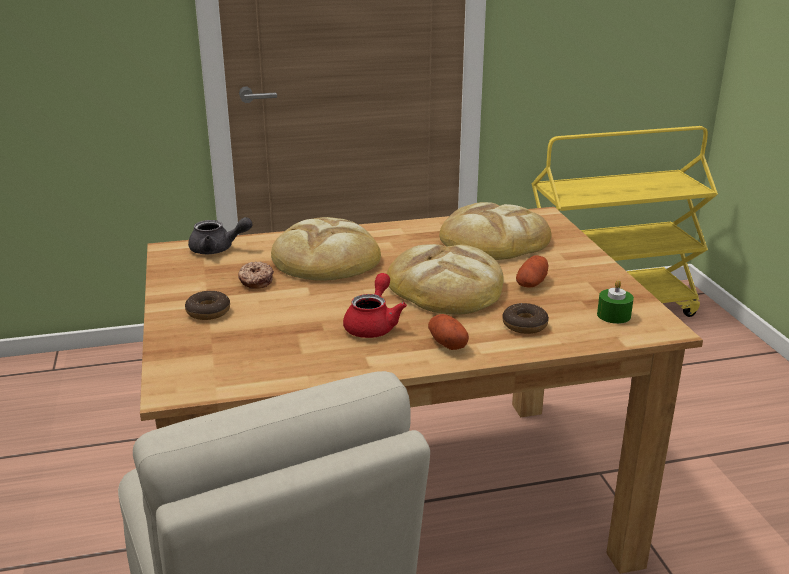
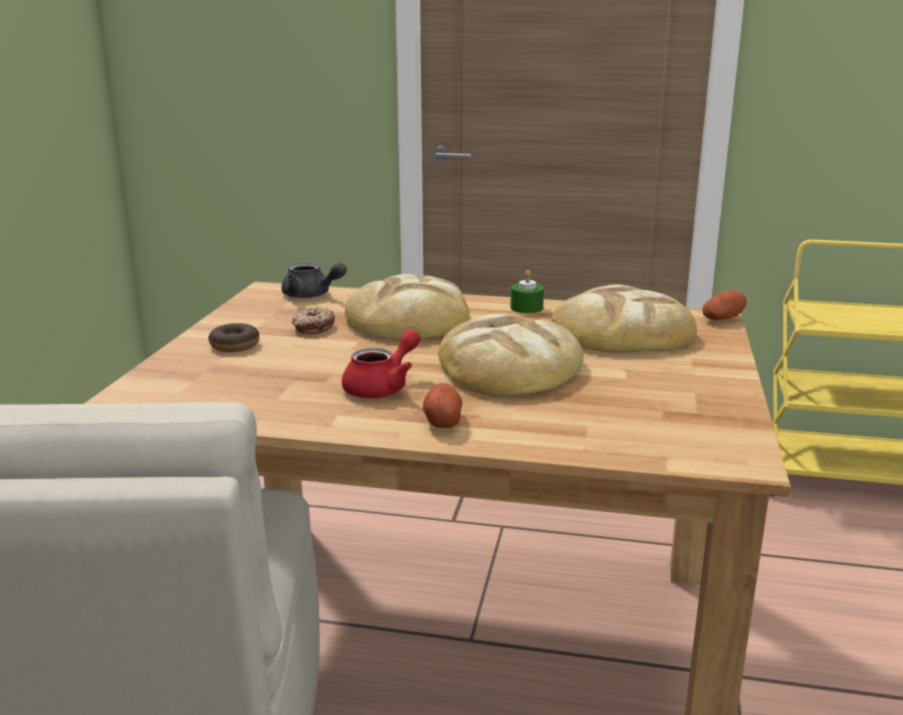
camera: 25 degrees right, 5 degrees down
(524, 325) = (558, 421): donut -> none
(531, 283) = (618, 381): potato -> potato (723, 319)
(613, 315) = (688, 434): green candle -> green candle (526, 308)

